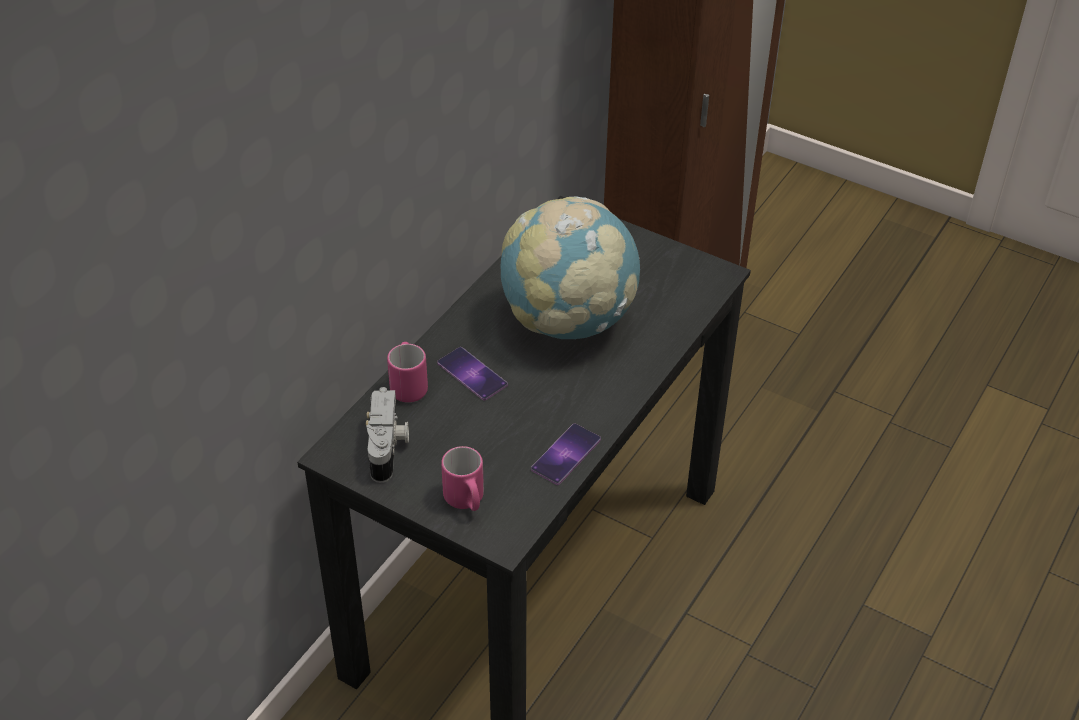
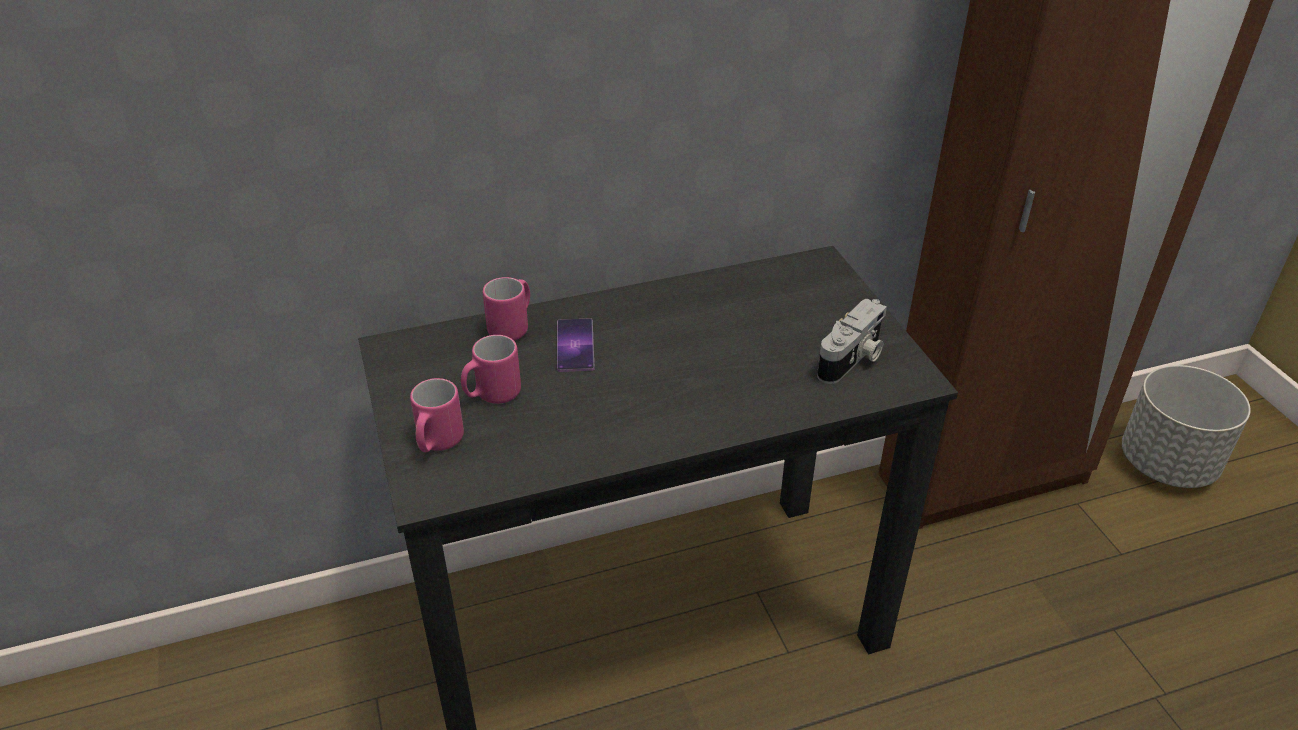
camera: 40 degrees right, 5 degrees down
(388, 448) = (434, 365): camera -> camera (852, 359)
(459, 445) = (492, 395): none -> pink mug
(566, 454) = (570, 455): phone -> none
(568, 321) = (714, 346): globe -> none
(777, 248) = (1167, 464): none -> grey planter

